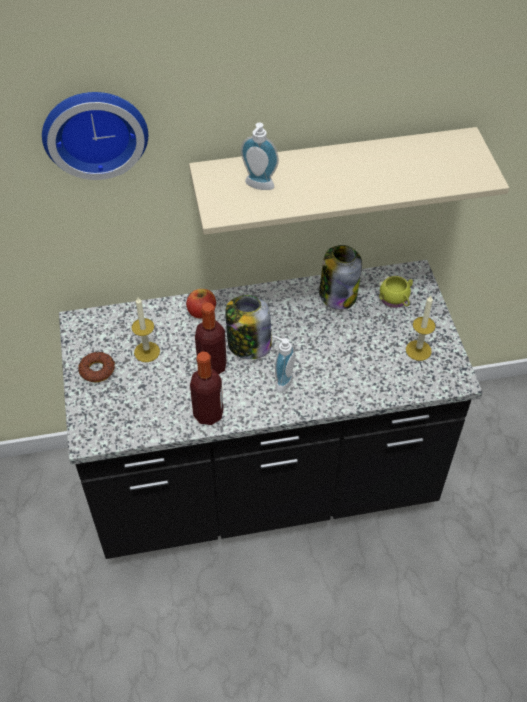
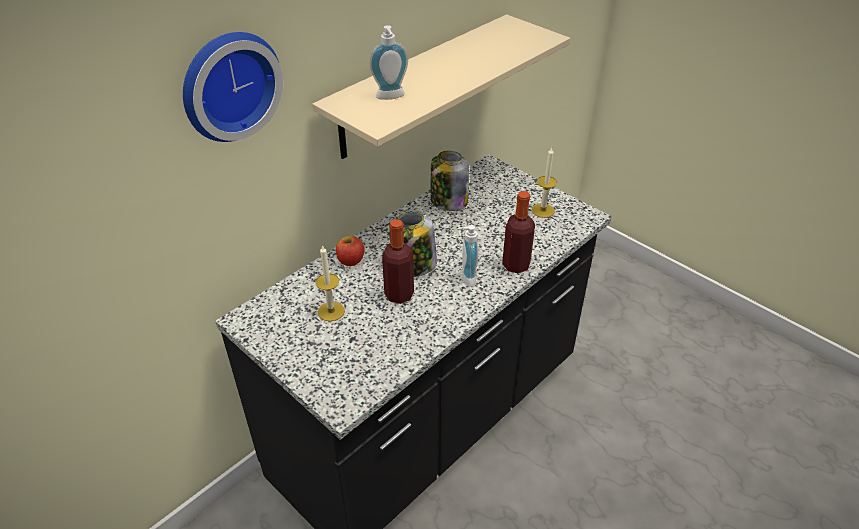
camera: 35 degrees left, 10 degrees down
(97, 370) = (298, 347): donut -> none
(208, 414) = (431, 330): bottle -> bottle (516, 265)
(395, 300) = (493, 187): yellow mug -> none

